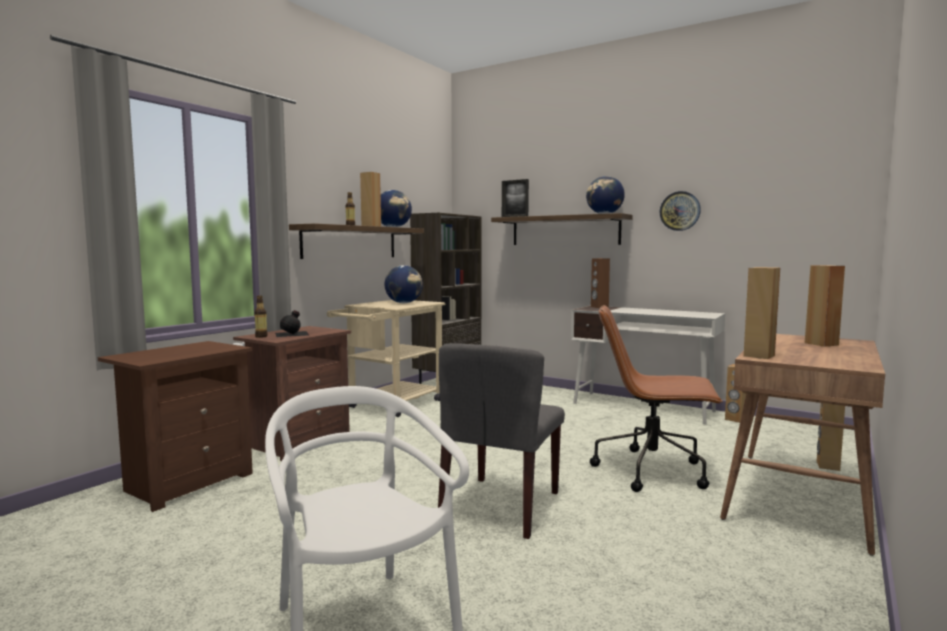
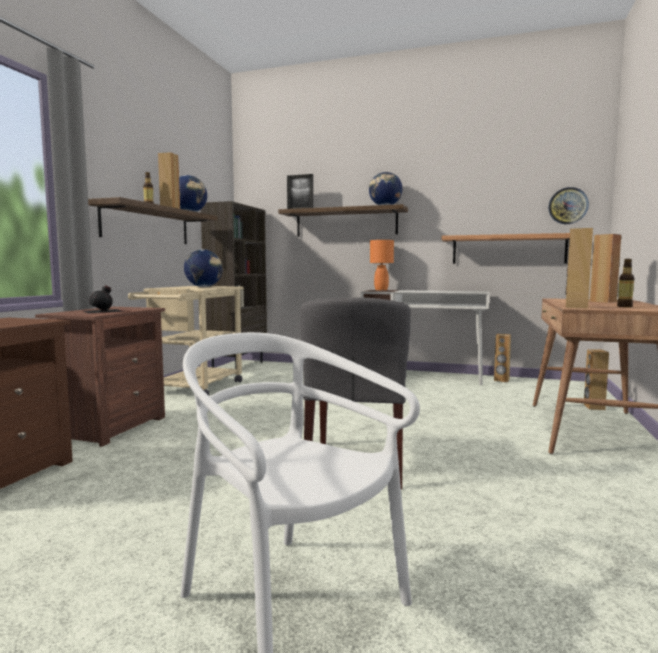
camera: 15 degrees left, 0 degrees up
(261, 336) = (69, 313): bottle -> bottle (624, 306)
(599, 307) = (381, 290): brown speaker -> orange table lamp
(653, 471) = (468, 422): brown office chair -> none
(680, 211) = (449, 204): wall clock -> wall clock (568, 206)
(750, 265) = (508, 249): none -> shelf

